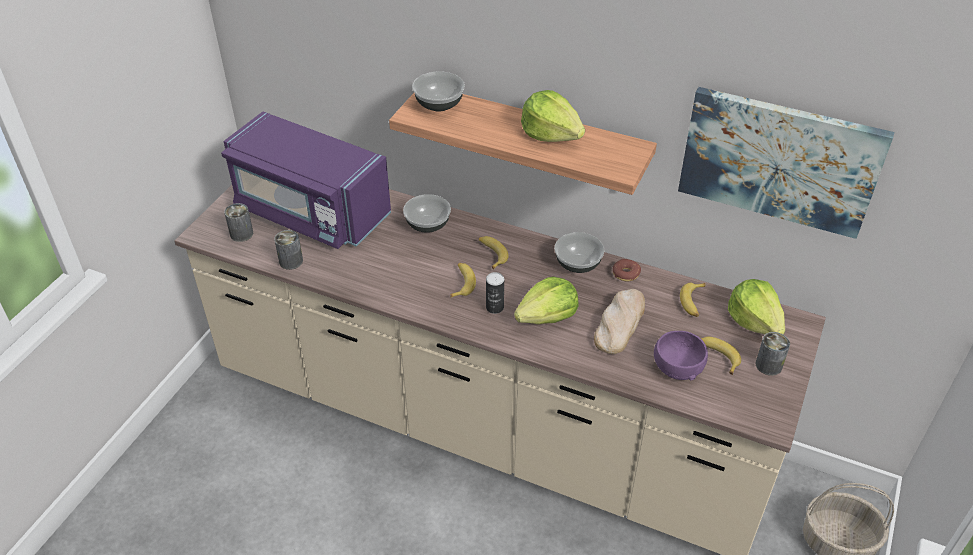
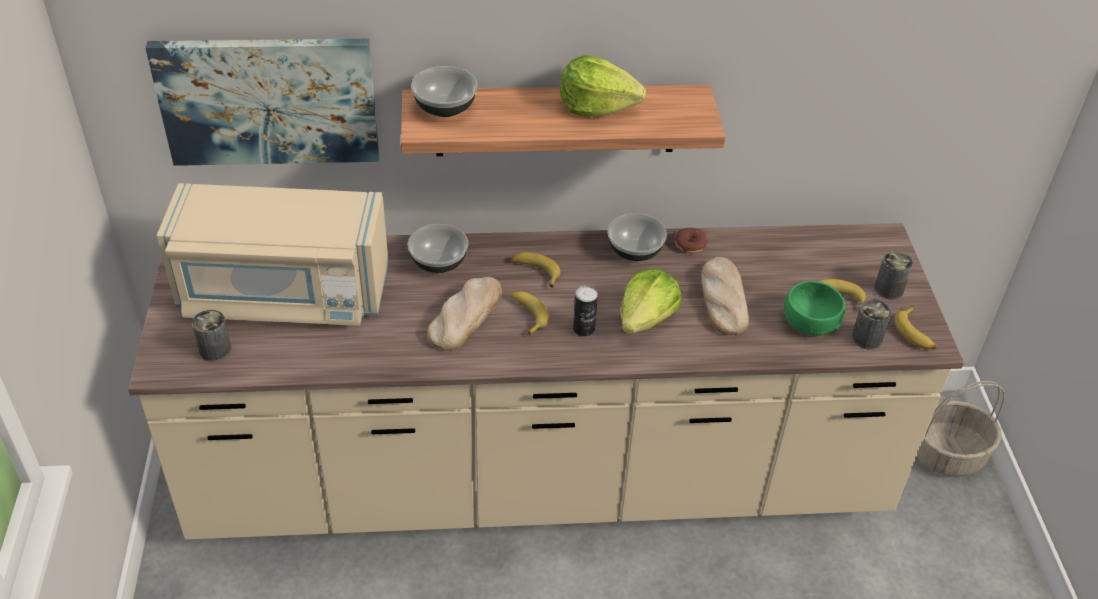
camera: 30 degrees left, 0 degrees up
(291, 261) = (306, 361): can -> can (866, 338)
(310, 211) = (283, 293): purple microwave -> beige microwave
(418, 268) = (465, 316): none -> bread
(677, 367) = (809, 323): purple bowl -> green bowl
(693, 303) = (776, 252): banana -> banana (915, 333)
(754, 321) = (845, 250): lettuce -> none
(779, 160) = (849, 68): picture -> picture (268, 100)

